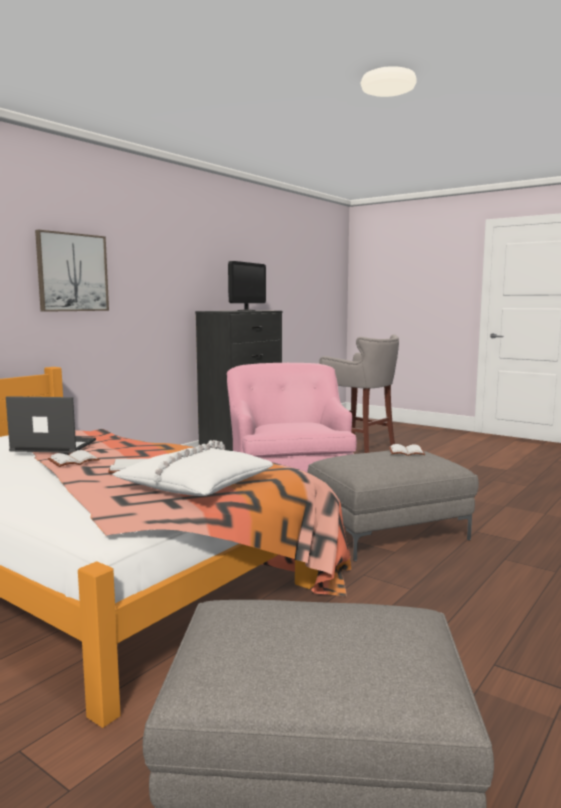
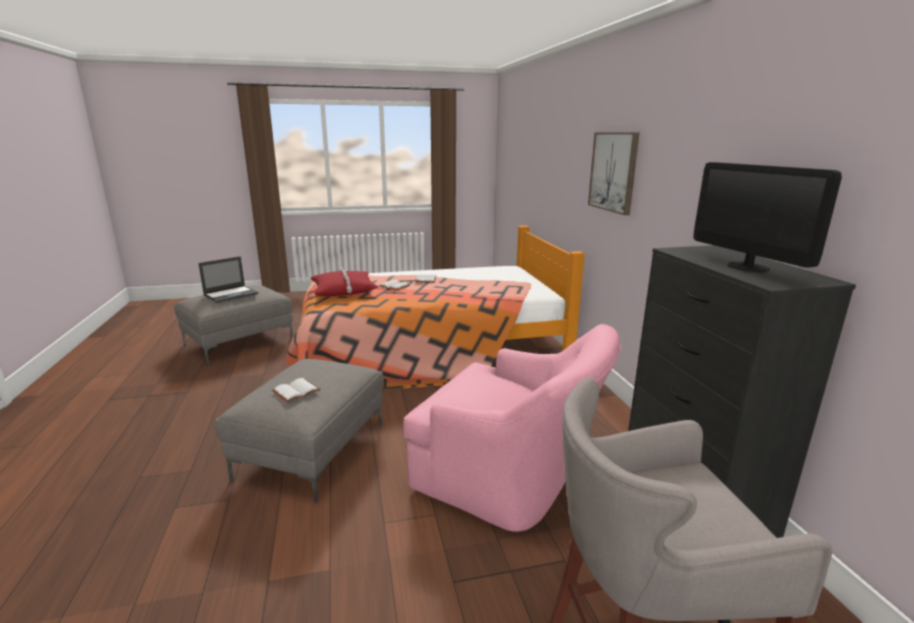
camera: 130 degrees right, 10 degrees up
(53, 445) = (476, 283): laptop -> laptop (231, 294)
(195, 484) = (344, 290): white pillow -> red pillow

